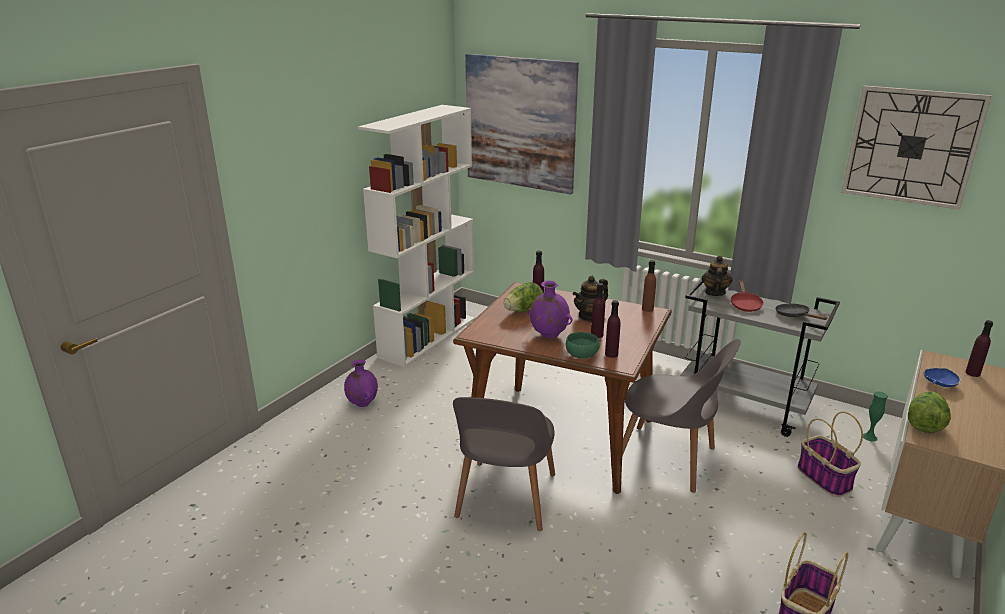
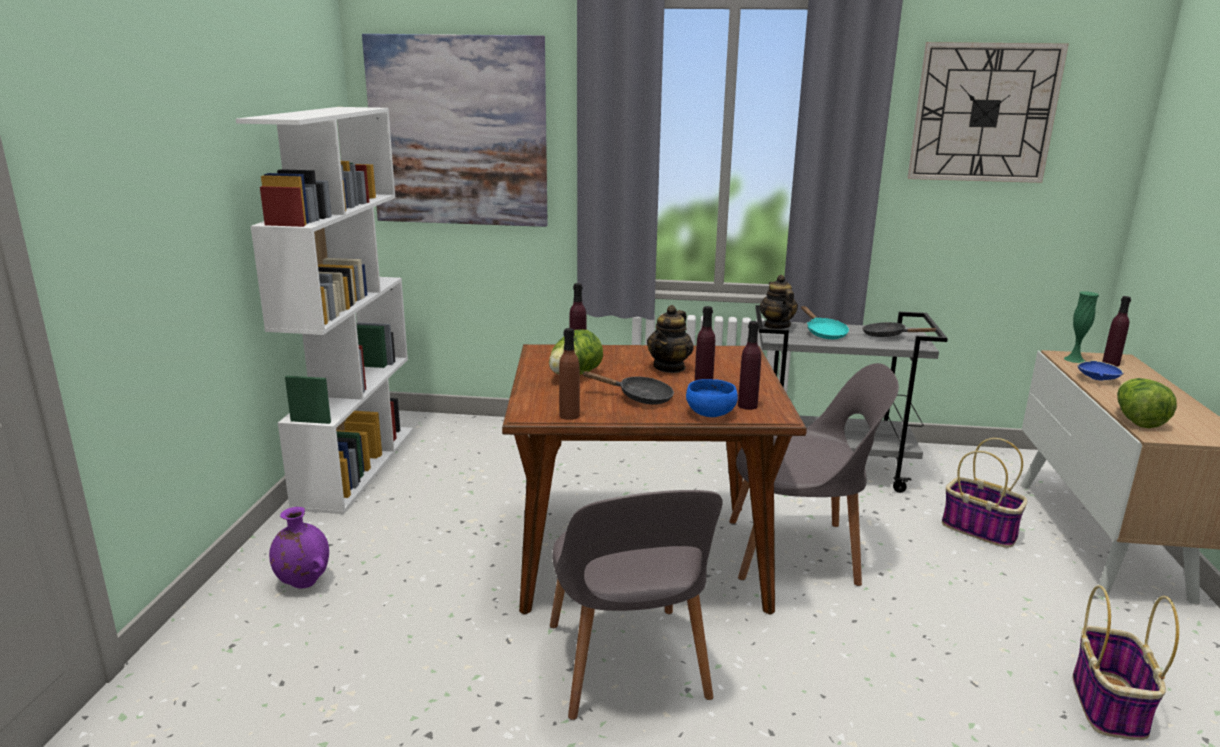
camera: 25 degrees left, 5 degrees down
(548, 335) = (639, 397): purple vase -> black frying pan
(581, 355) = (709, 413): green bowl -> blue bowl
(647, 309) = (732, 349): brown bottle -> brown bottle (569, 415)
(745, 305) = (823, 333): red frying pan -> turquoise frying pan
(869, 437) = (980, 473): green vase -> green vase (1074, 359)

